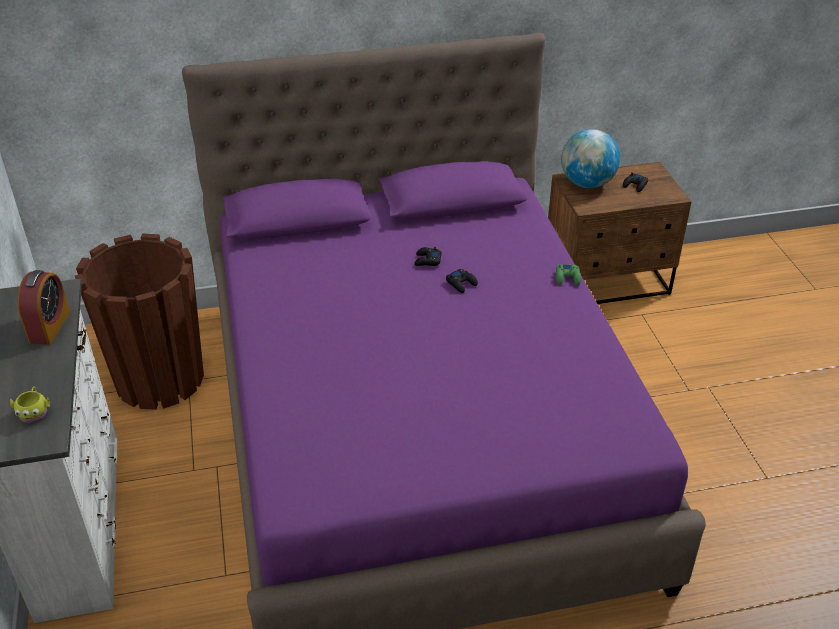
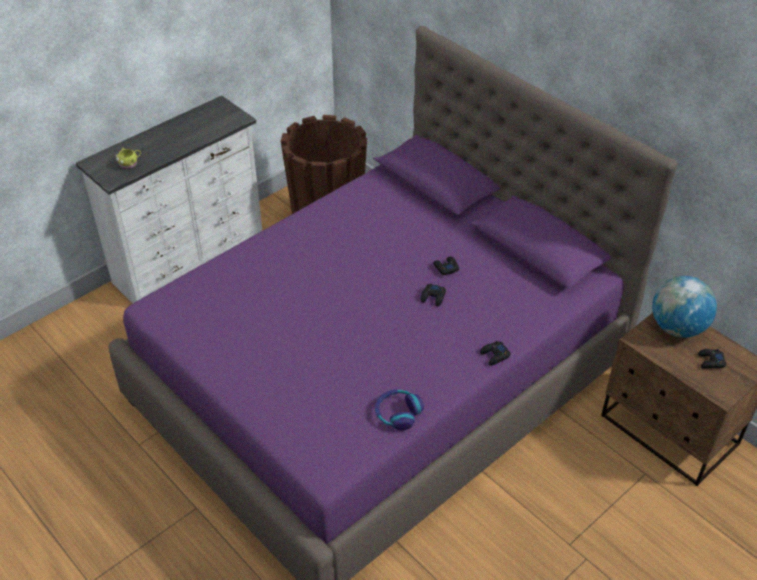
camera: 60 degrees right, 5 degrees up
(49, 326) = (203, 131): alarm clock -> none
(567, 278) = (494, 355): green game controller -> black game controller
(600, 364) = (398, 413): none -> headphones

